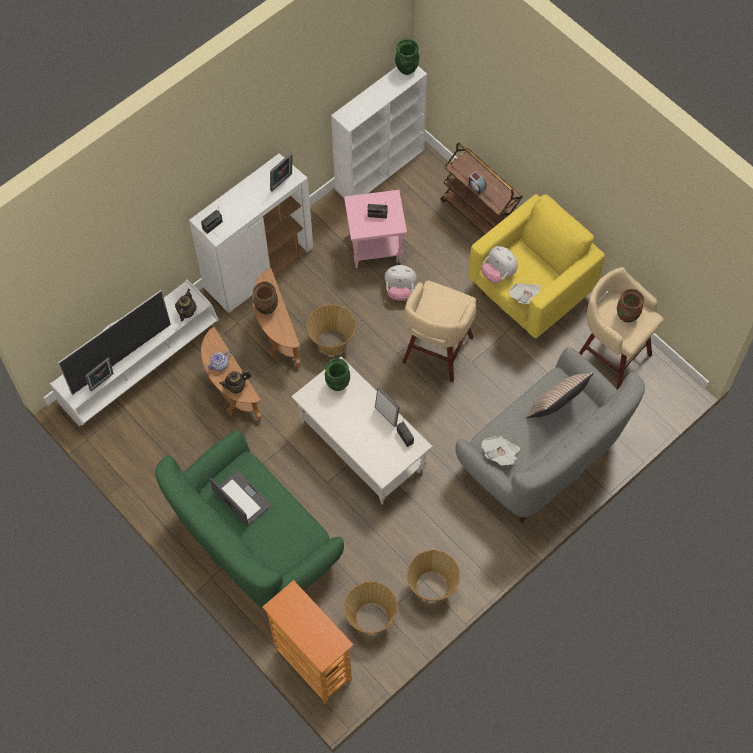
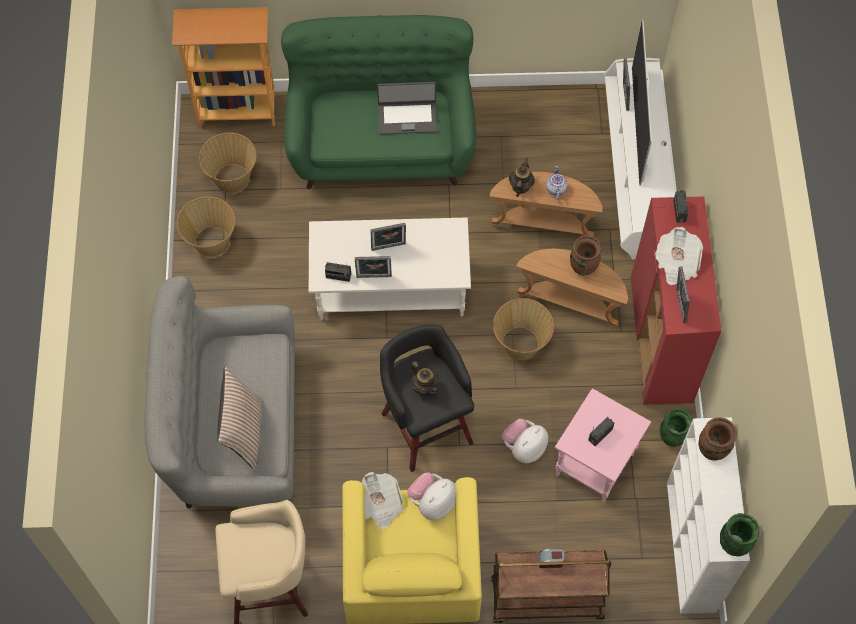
camera: 130 degrees right, 0 degrees up
(186, 312) = (642, 207): teapot -> teapot (425, 387)
(259, 268) = (661, 341): white cabinet -> red cabinet
(337, 384) = (444, 262): green vase -> green vase (672, 437)
(357, 424) = (388, 248): none -> picture frame
(436, 352) = (426, 425): beige stool -> black stool
(498, 273) = (432, 502): plush toy -> plush toy turned 45 degrees counterclockwise
(501, 454) = (247, 345): newspaper -> newspaper (676, 263)
(627, 316) = (254, 554): brown vase -> brown vase (711, 450)

